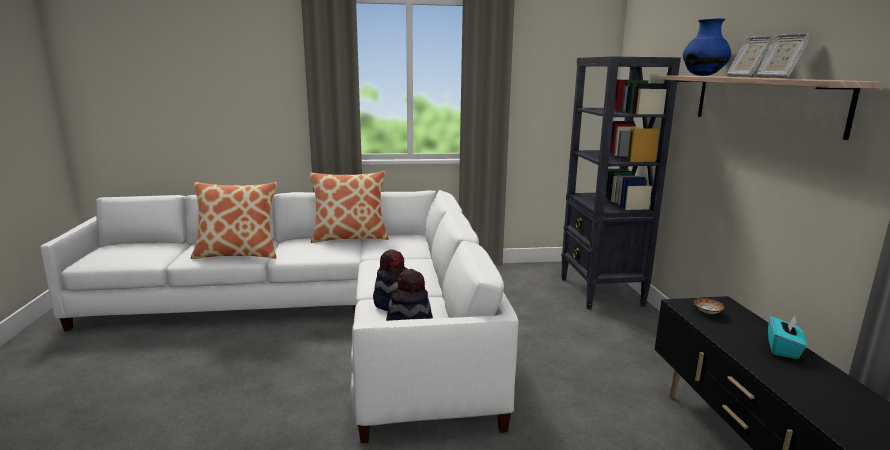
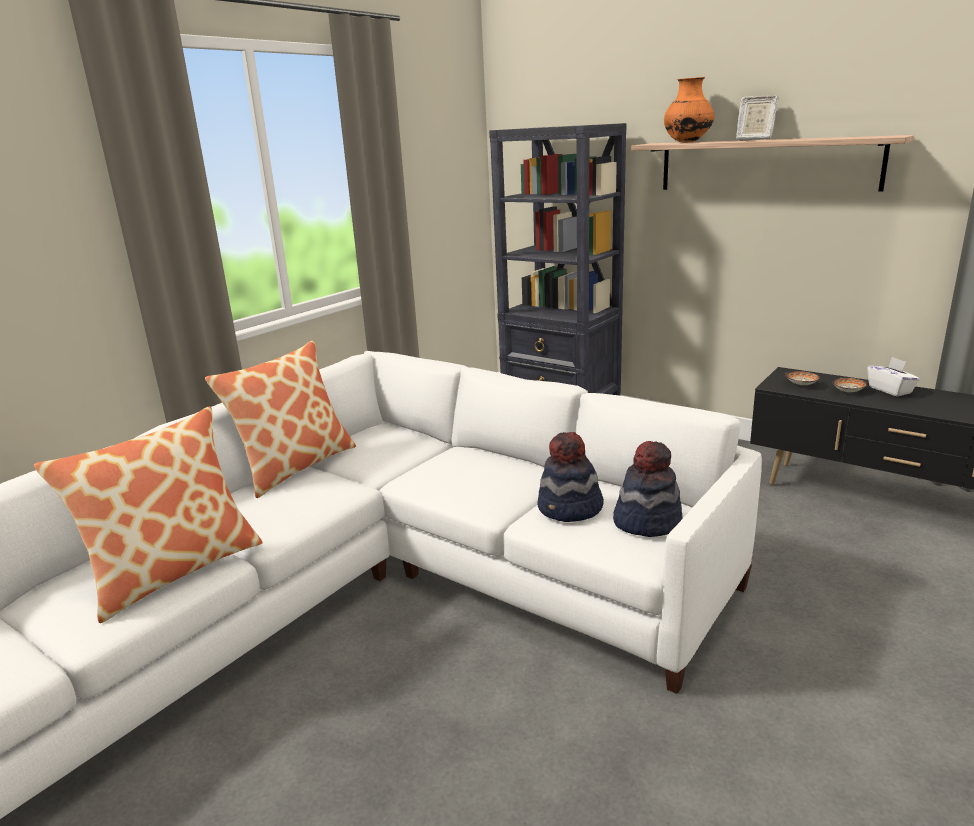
camera: 45 degrees left, 5 degrees up
(703, 75) = (687, 142): blue vase -> orange vase
(735, 333) = (848, 392): none -> bowl
(777, 78) = (802, 138): picture frame -> none
(783, 349) = (890, 390): turquoise tissue box -> white tissue box

